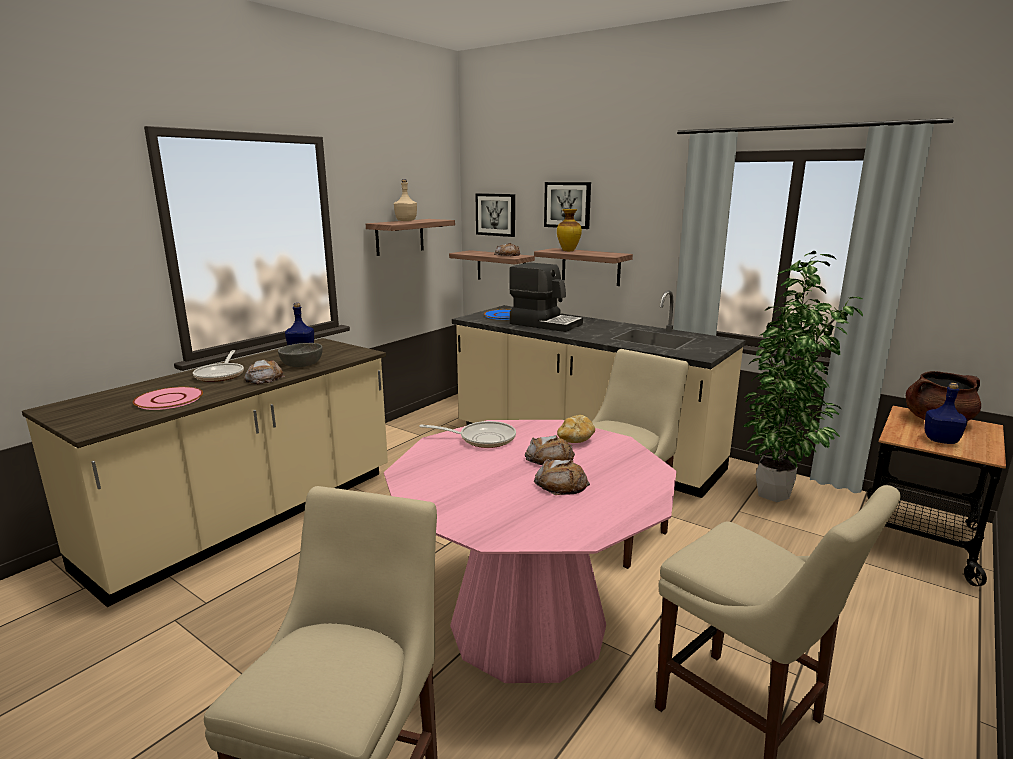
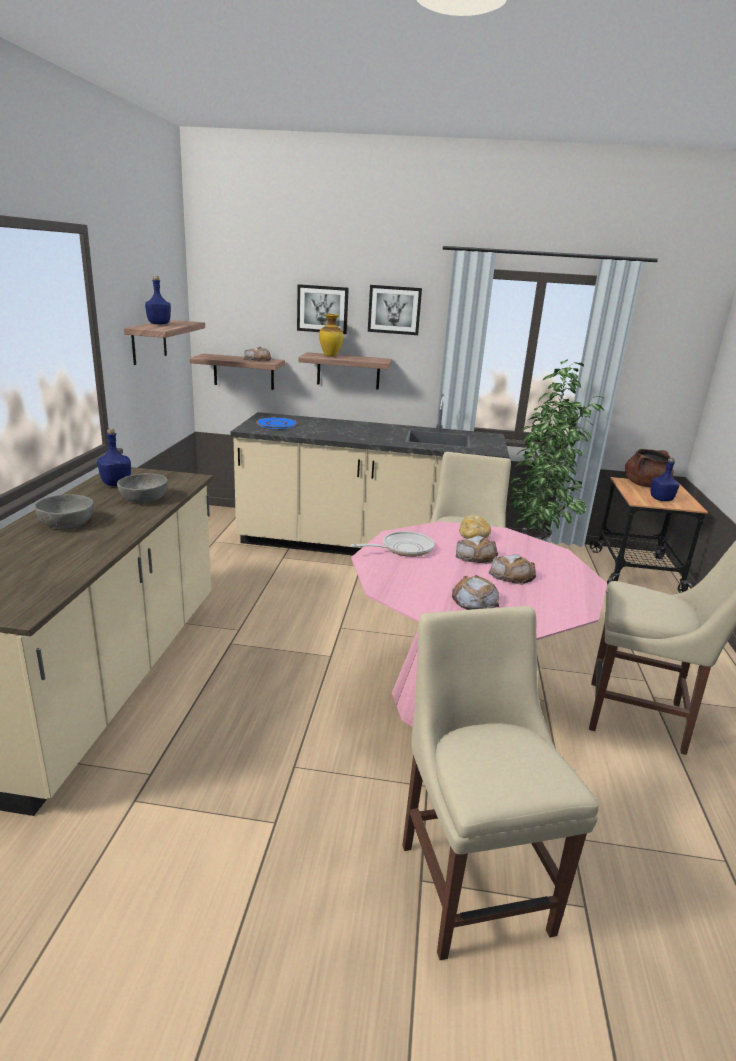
camera: 30 degrees left, 5 degrees up
(169, 399) = (56, 561): pink plate -> none
(221, 375) = (67, 523): frying pan -> grey bowl
(264, 378) = (129, 520): bread -> bread (474, 600)
(405, 221) = (158, 324): beige bottle -> blue bottle
(496, 214) = (236, 315): picture -> picture (394, 310)
(545, 324) = (329, 430): coffee machine -> none

